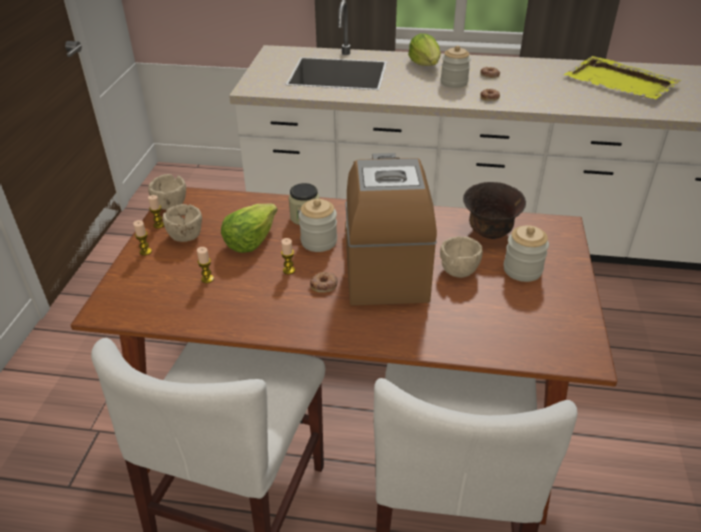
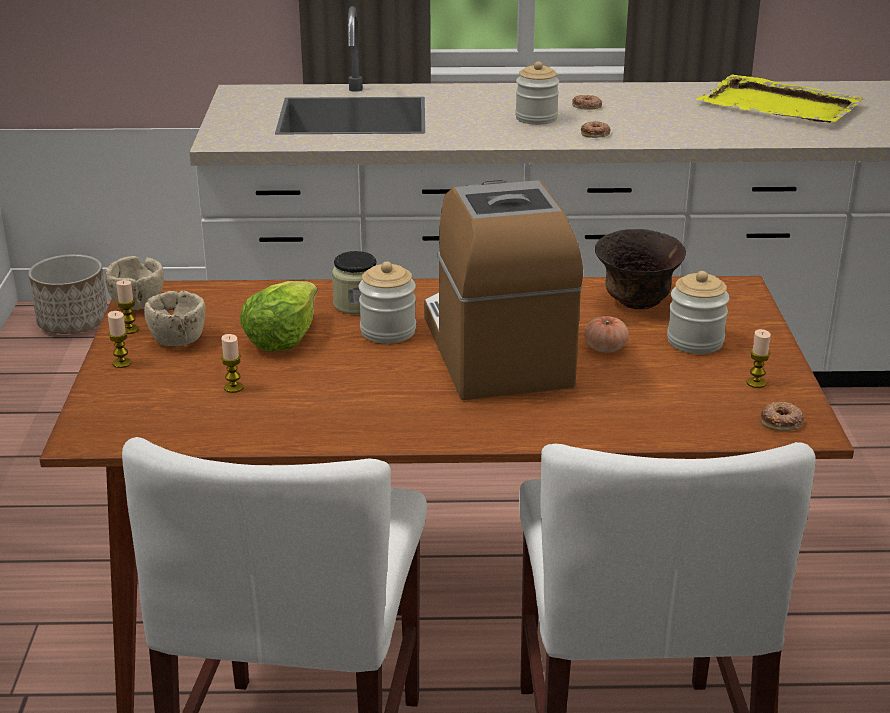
camera: 10 degrees left, 10 degrees down
(184, 178) = (73, 322): none -> planter
(289, 270) = (355, 368): candle -> candle (756, 383)
(324, 285) = (414, 380): donut -> donut (781, 421)
(425, 64) = (485, 98): lettuce -> none
(459, 269) = (605, 348): beige bowl -> tomato

